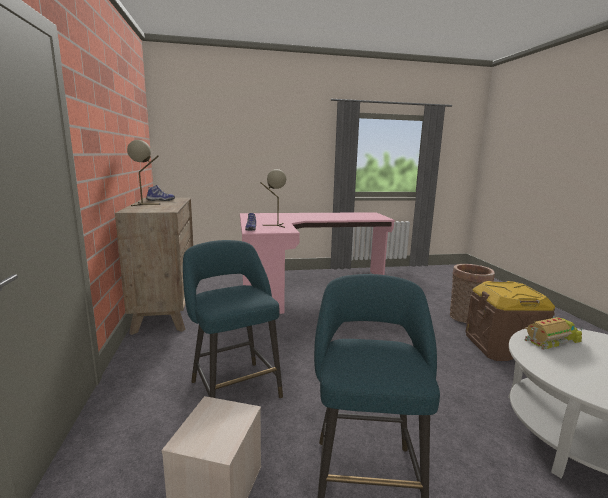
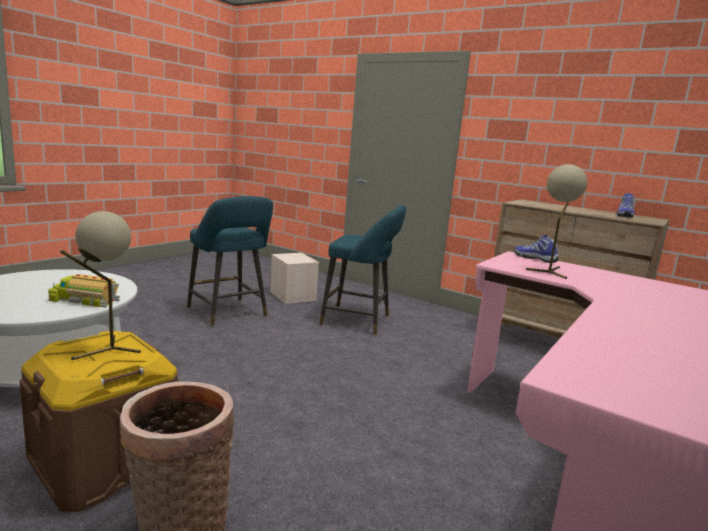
camera: 135 degrees right, 0 degrees up
(144, 204) = (579, 208): beige table lamp -> beige table lamp (107, 350)
(552, 341) = (86, 300): toy truck -> toy truck turned 75 degrees clockwise

